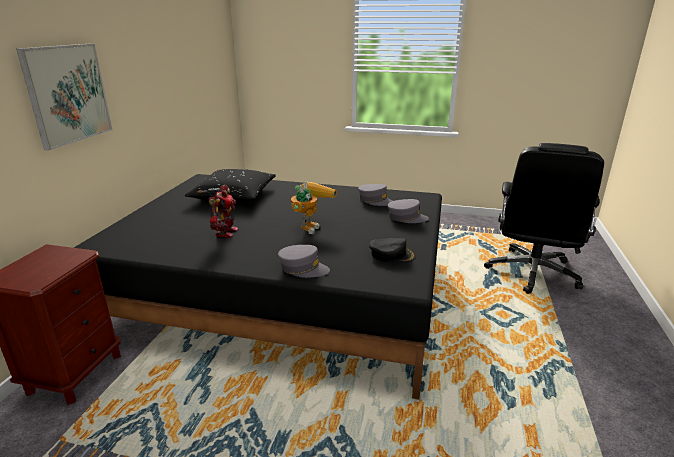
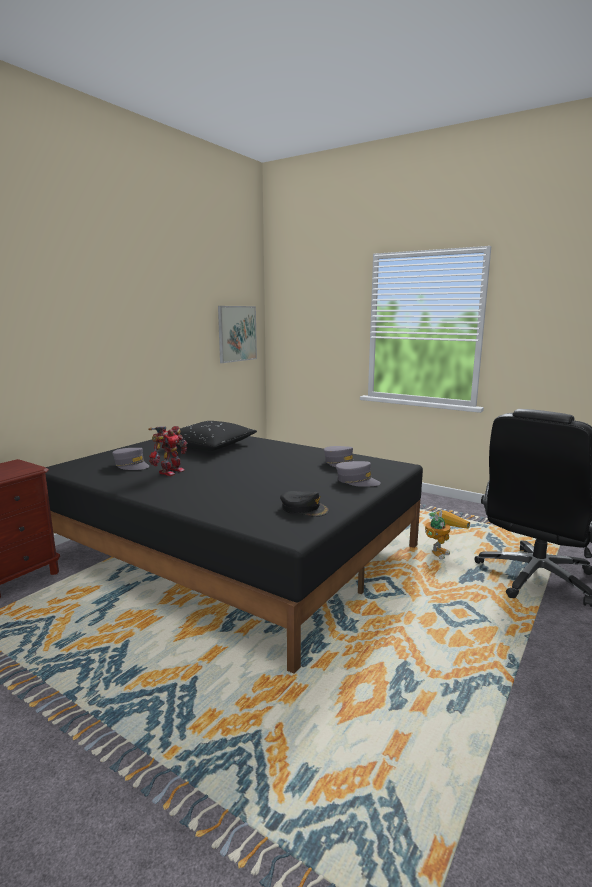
camera: 20 degrees right, 10 degrees down
(68, 94) = (65, 337): picture -> picture (237, 333)
(303, 268) = (206, 507): grey cap -> grey cap (131, 465)
(310, 226) = (251, 476): toy robot -> toy robot (440, 551)

